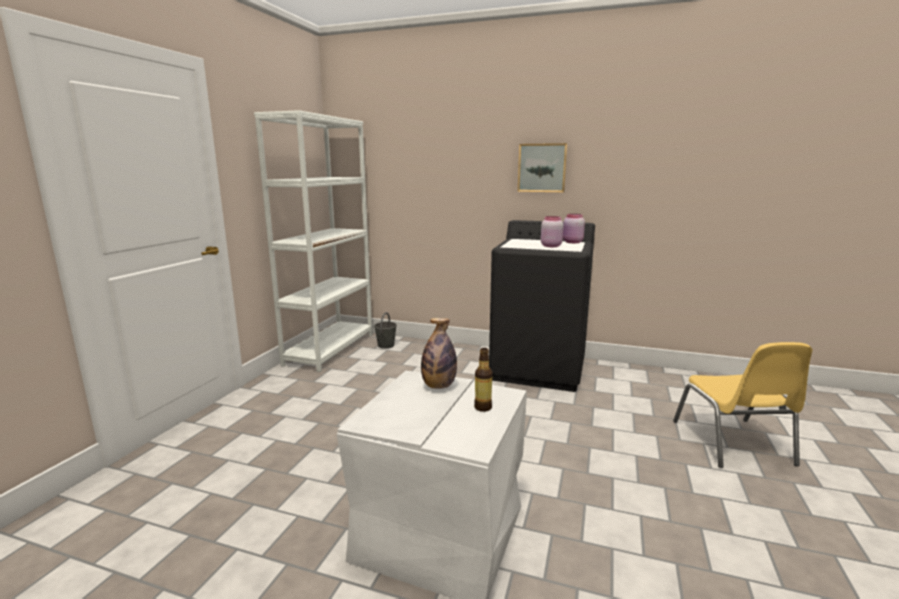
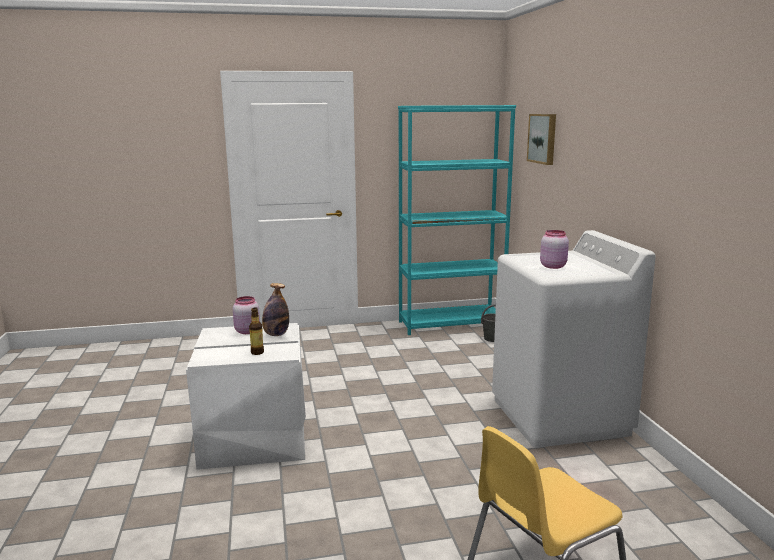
camera: 60 degrees right, 0 degrees up
(330, 349) = (451, 324): white bookcase -> turquoise bookcase
(539, 369) = (559, 416): black washing machine -> white washing machine
(542, 168) = (623, 169): picture -> picture (543, 138)
(572, 242) = (600, 269): pink jar -> pink jar (246, 331)

